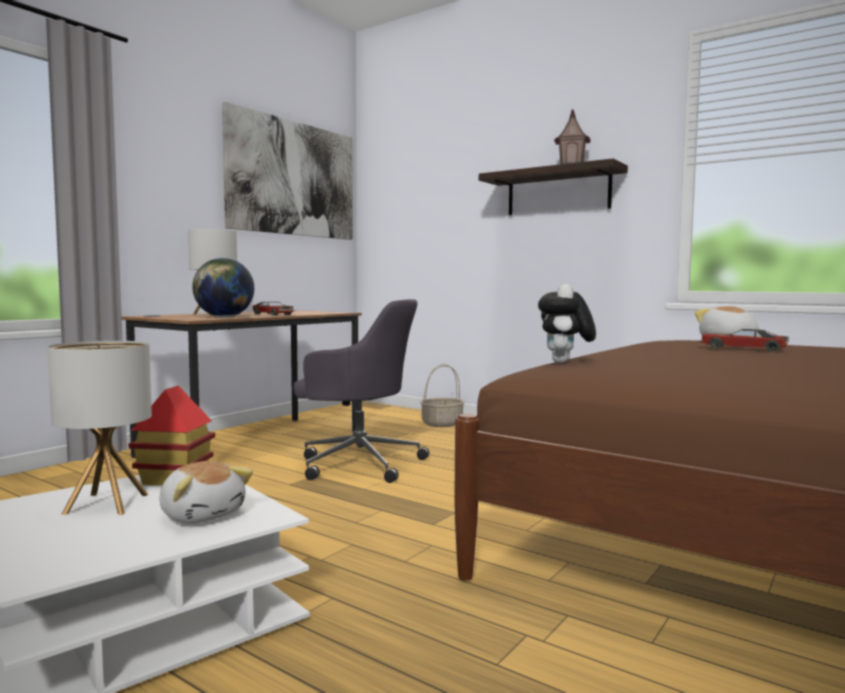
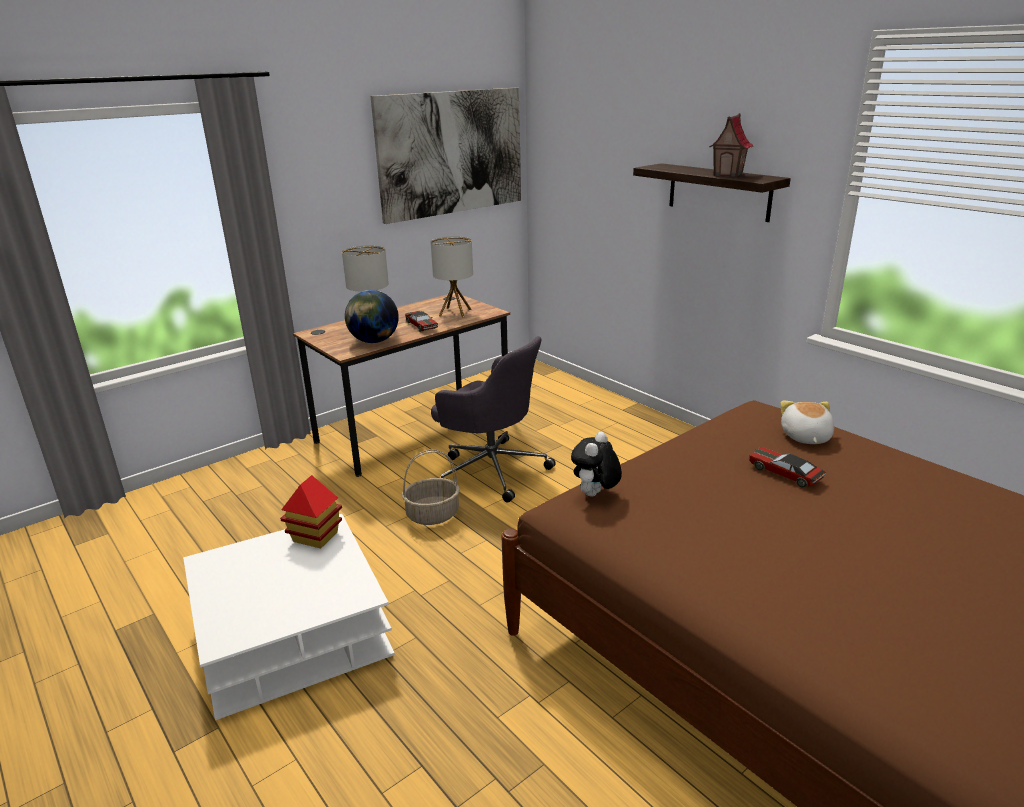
camera: 15 degrees right, 20 degrees up
(106, 504) = (267, 565): table lamp -> table lamp (455, 312)
(203, 514) = (323, 587): plush toy -> none
(442, 423) = (592, 408): basket -> basket (433, 514)

